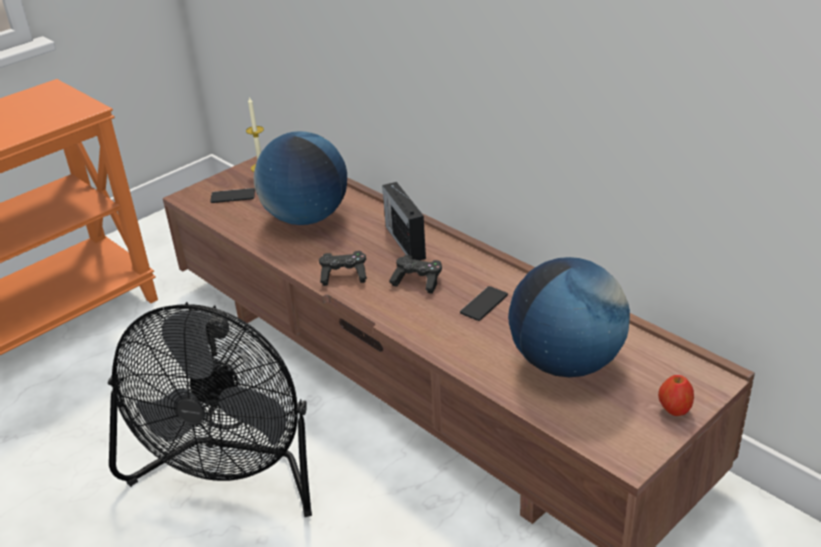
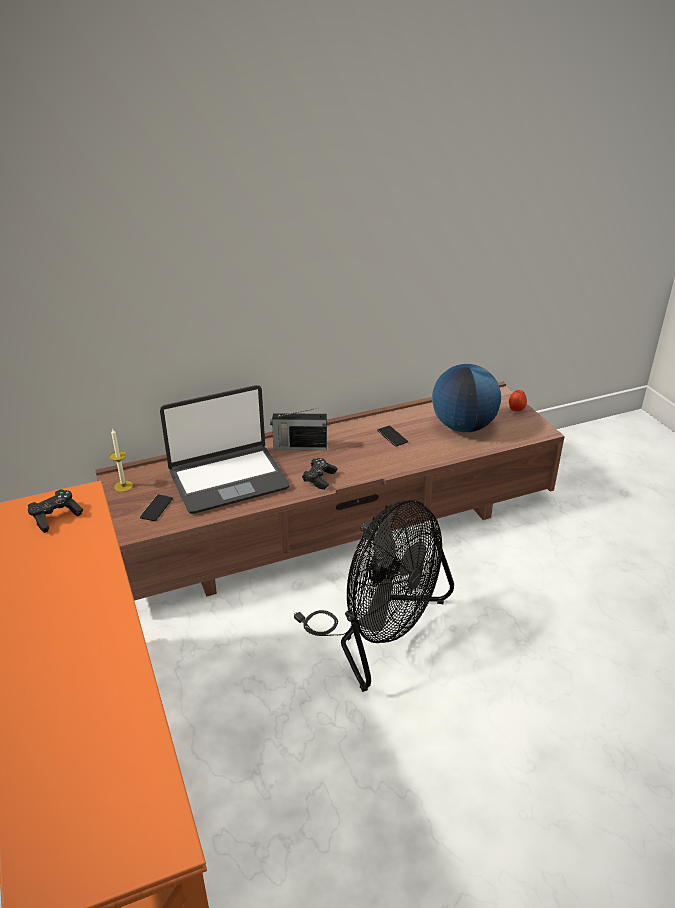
camera: 70 degrees left, 0 degrees up
(306, 218) = (228, 479): globe -> laptop
(417, 281) = (350, 453): black game controller -> black game controller (56, 517)

